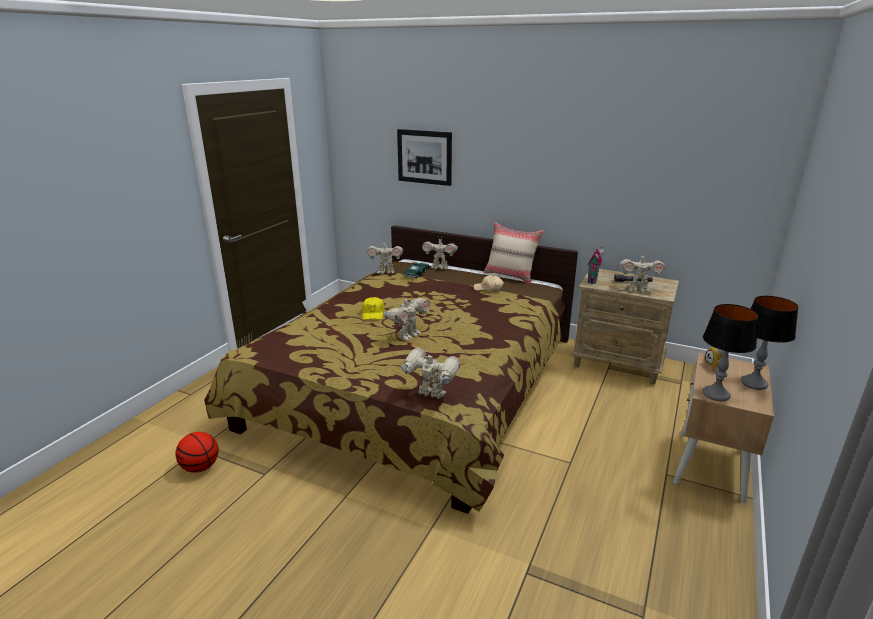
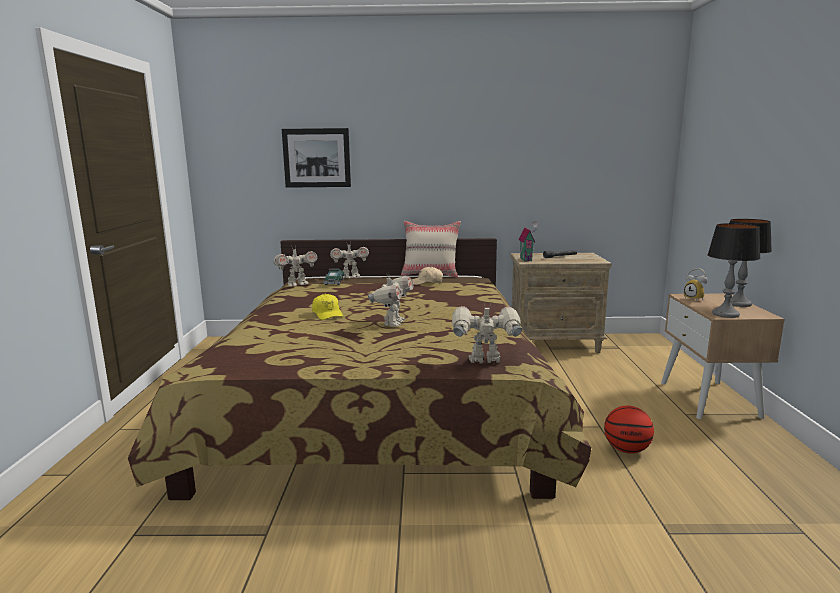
camera: 25 degrees left, 10 degrees down
(200, 467) = (156, 555): basketball -> basketball (626, 450)
(638, 290) = (572, 260): toy robot -> none

